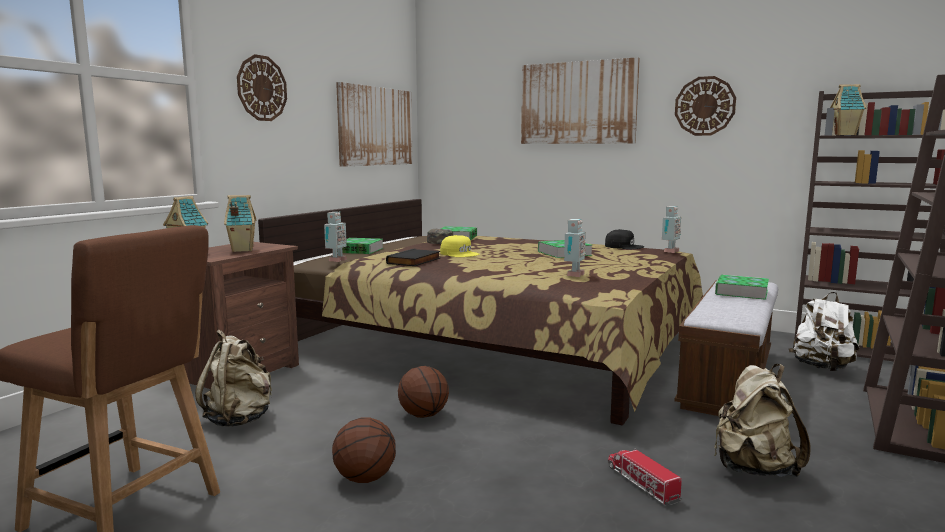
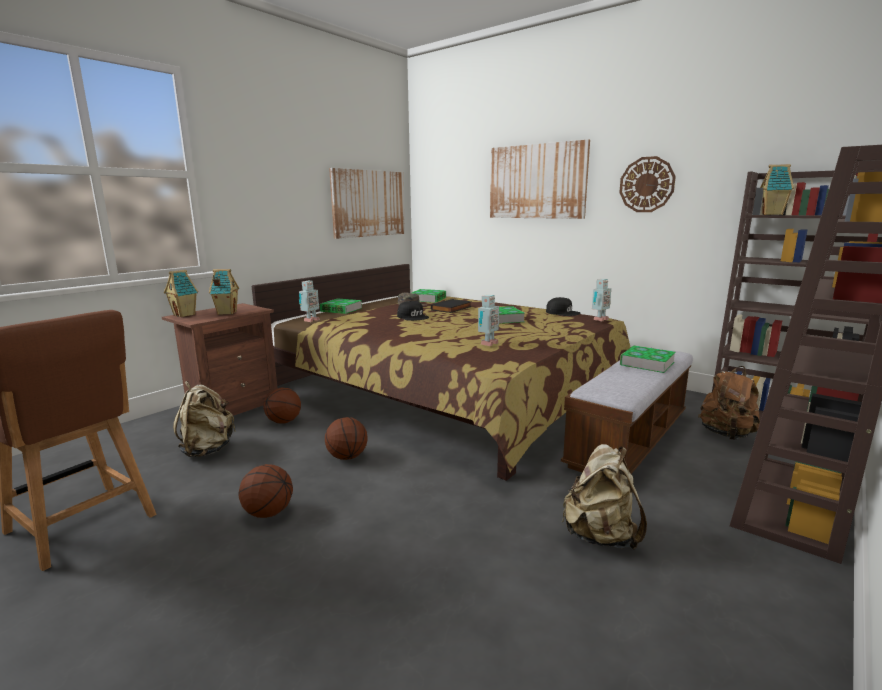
camera: 10 degrees right, 5 degrees up
(261, 88) = (257, 177): wall clock -> none
(319, 383) = (284, 421): none -> basketball
(415, 261) = (370, 323): black book -> black book (452, 308)
(459, 254) = (413, 317): yellow cap -> black cap
(641, 483) = (490, 540): toy truck -> none
(822, 368) = (726, 435): white backpack -> brown backpack

